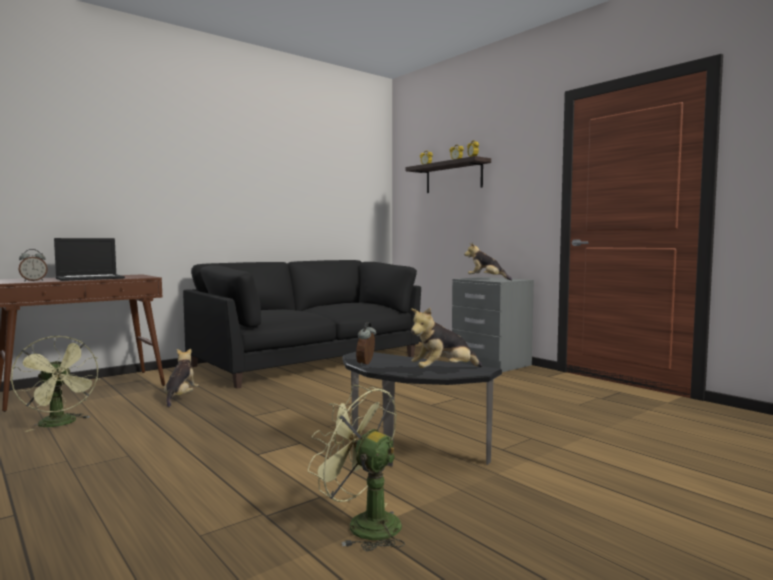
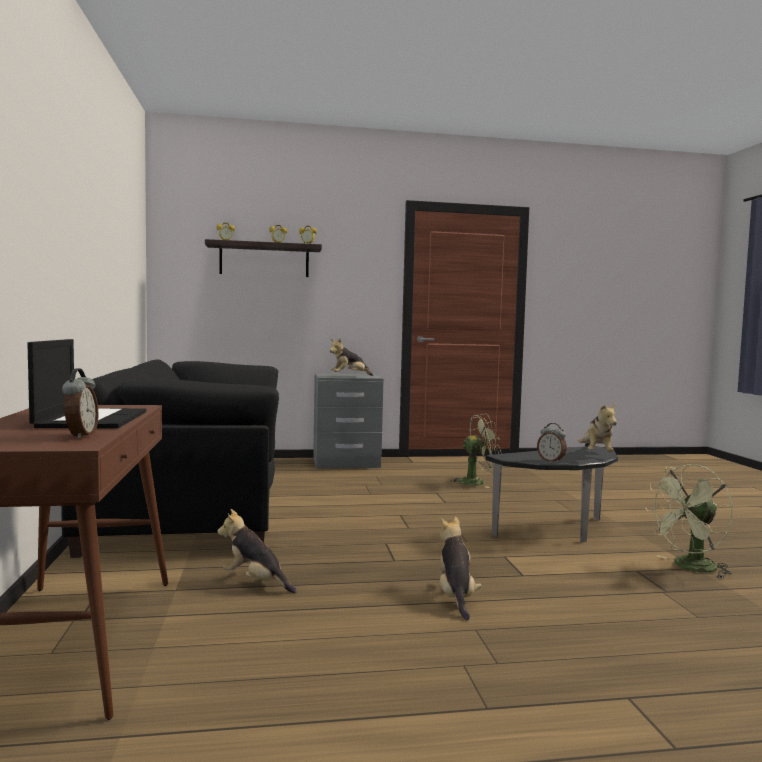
camera: 60 degrees left, 0 degrees up
(60, 424) = (281, 666): green fan -> green fan (477, 482)
(188, 442) = (456, 597): none -> plush toy

